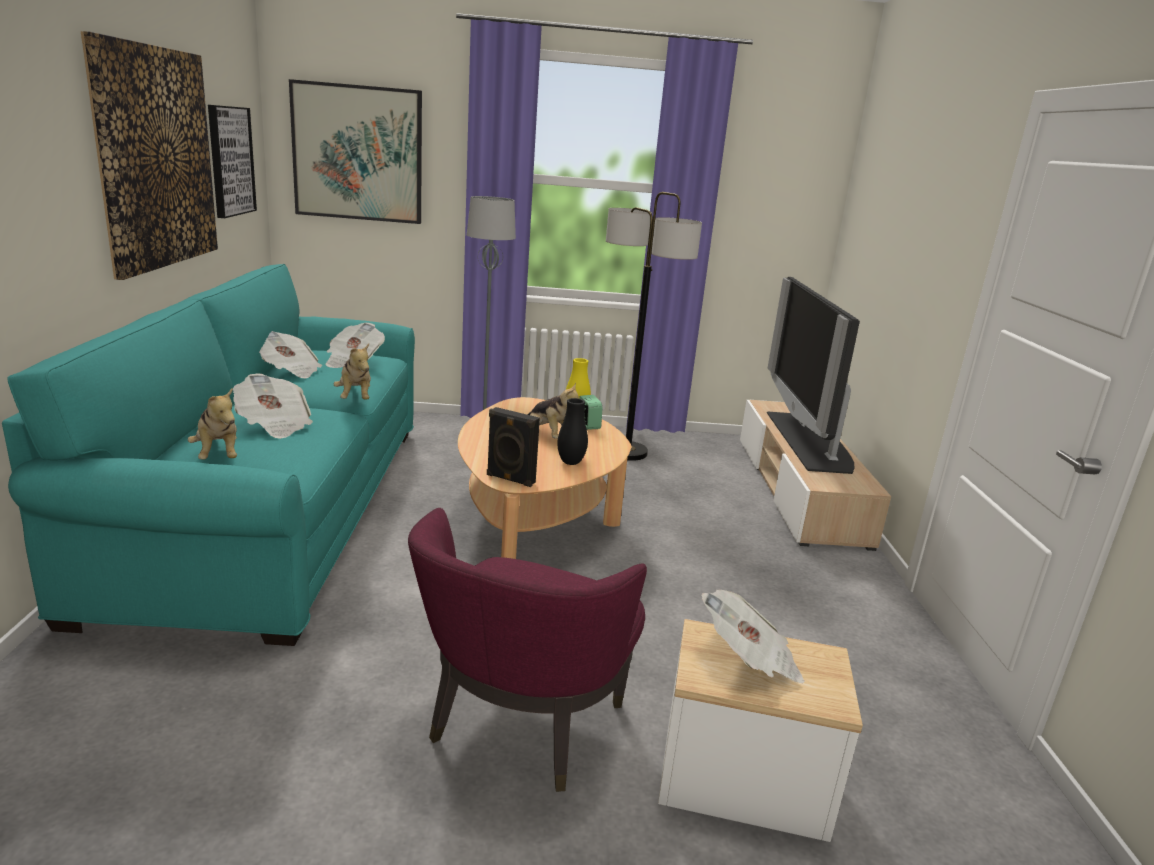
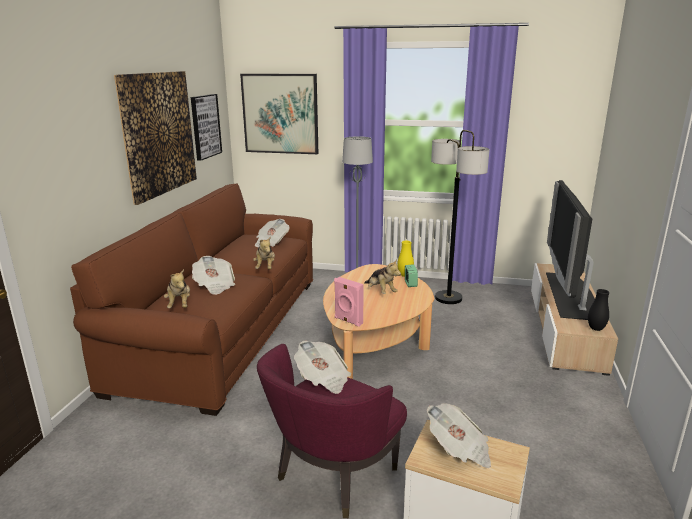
camera: 15 degrees right, 0 degrees up
(278, 508) = (225, 330): turquoise sofa -> brown sofa
(289, 370) = (233, 249): newspaper -> newspaper (323, 379)
(510, 479) = (348, 321): black speaker -> pink speaker
(570, 462) = (390, 310): black vase -> black vase (596, 328)

